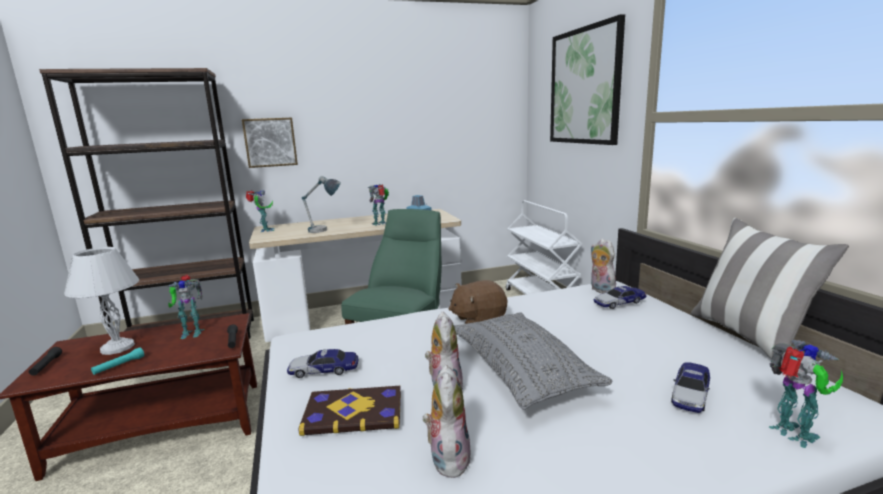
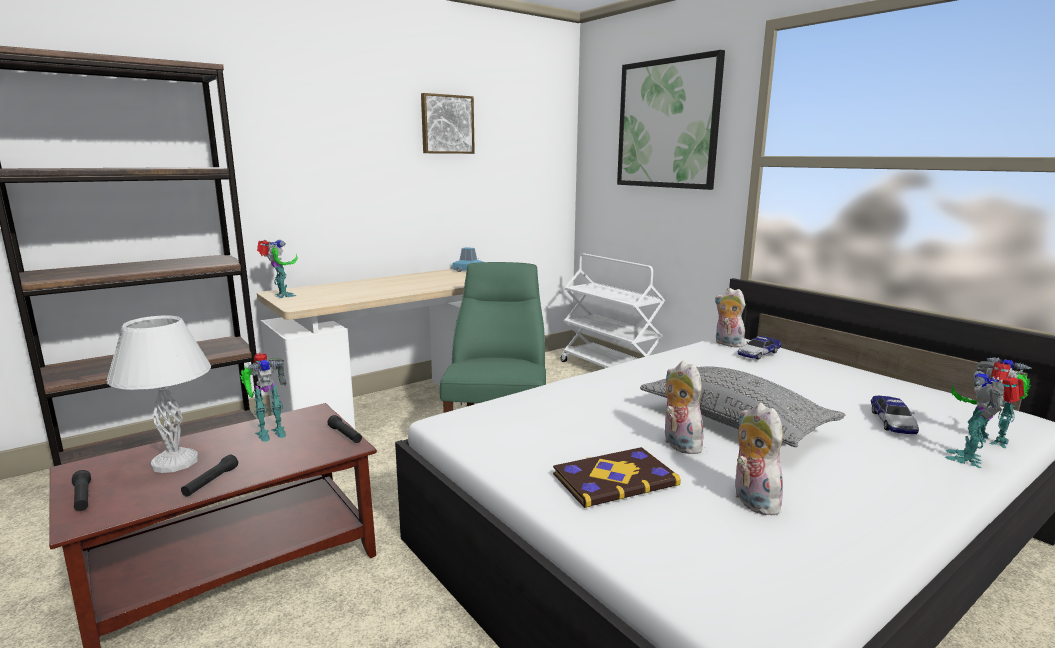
camera: 20 degrees left, 0 degrees up
(119, 366) = (211, 482): turquoise flashlight -> black flashlight
(270, 142) = (278, 174): picture -> picture (446, 124)
(323, 370) = (528, 446): toy car -> none
(324, 231) = (373, 293): table lamp -> none
(380, 224) = (437, 283): toy robot -> toy robot (969, 458)
(478, 320) = (638, 381): brown plush toy -> none
(749, 337) = (891, 373): pillow -> none

